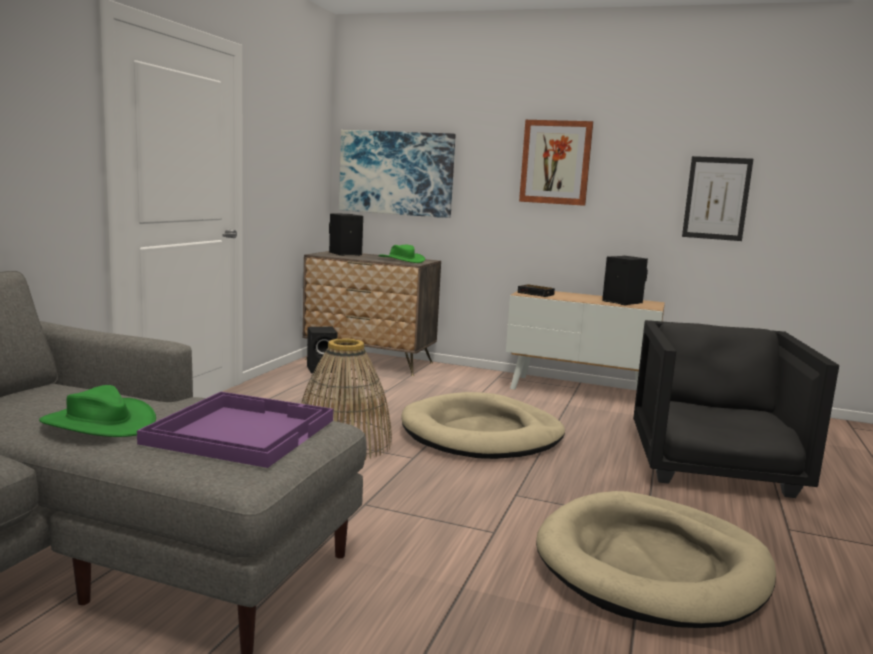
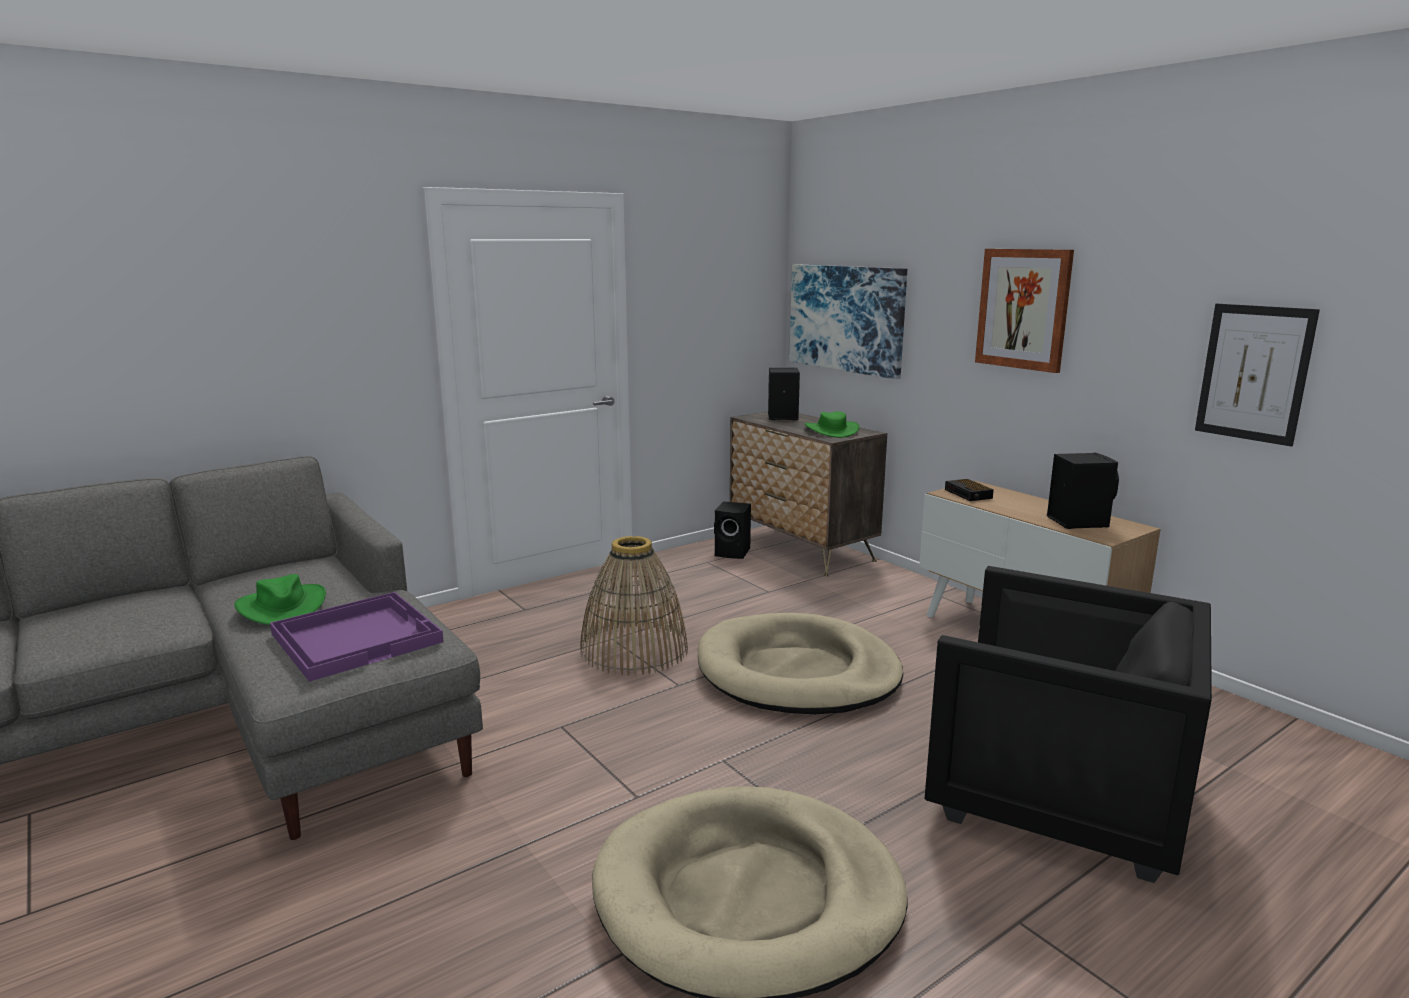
camera: 35 degrees right, 5 degrees up
(713, 466) = (1054, 796): black armchair -> black armchair turned 75 degrees clockwise

